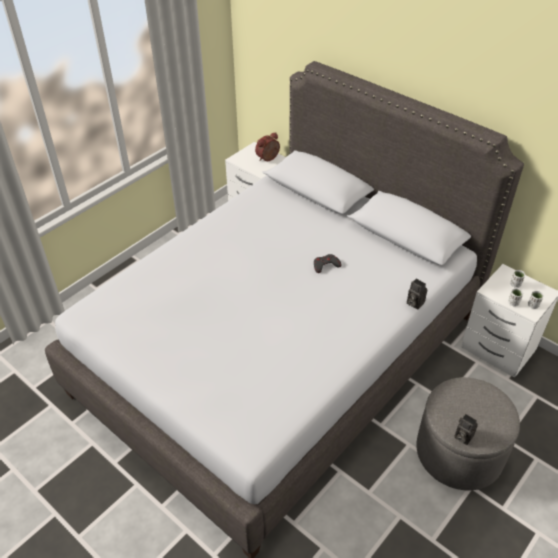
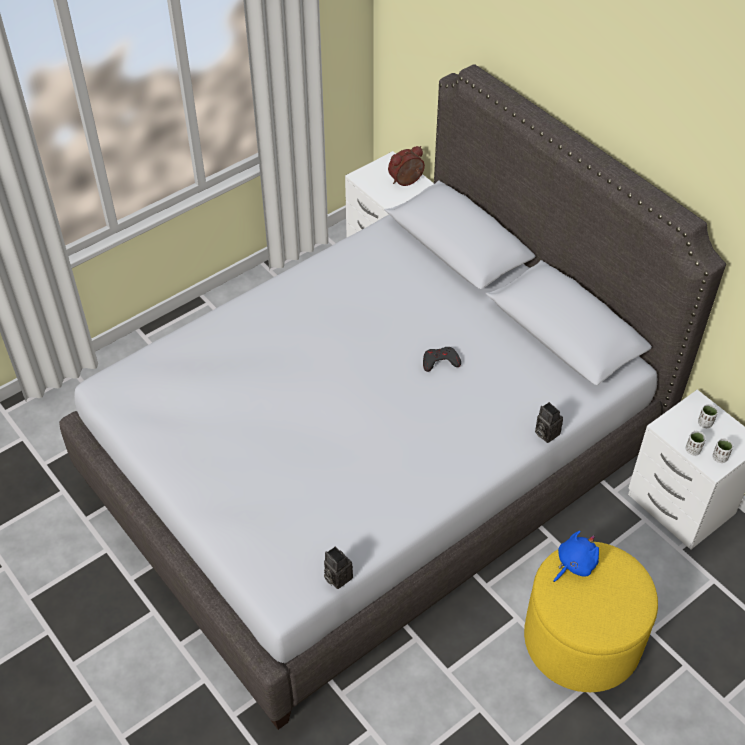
camera: 10 degrees right, 5 degrees up
(452, 395) = (574, 564): none -> blue plush toy
(459, 452) = (582, 639): grey ottoman -> yellow ottoman
(462, 437) = (571, 621): camera -> camera (336, 577)

